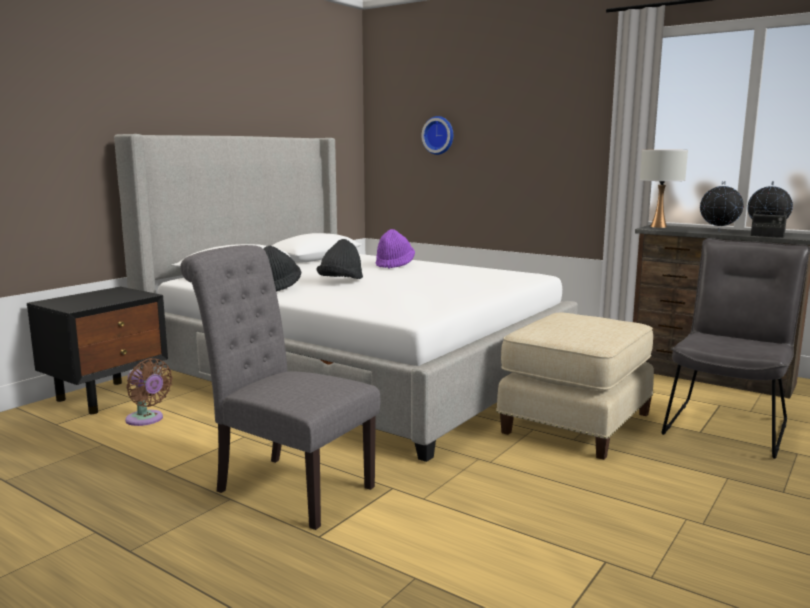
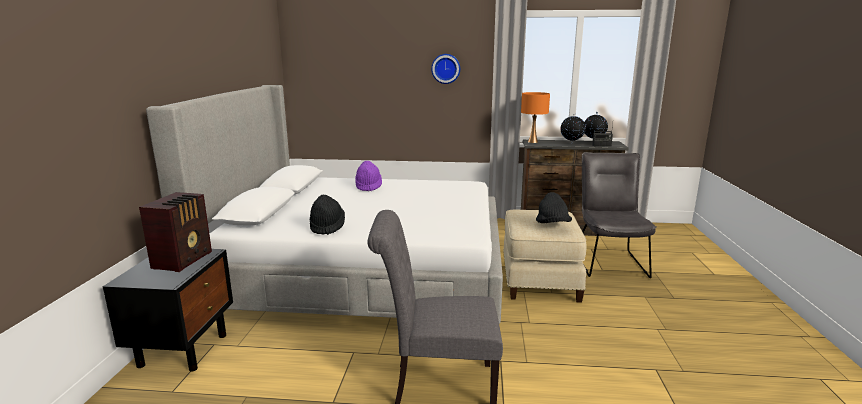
camera: 30 degrees left, 5 degrees up
(115, 296) = (184, 260): none -> radio
(146, 420) = (253, 361): brown fan -> none
(340, 281) = (363, 211): black hat -> black hat (552, 225)
(439, 135) = (355, 78): wall clock -> wall clock (445, 68)
(658, 226) = (532, 142): white table lamp -> orange table lamp

